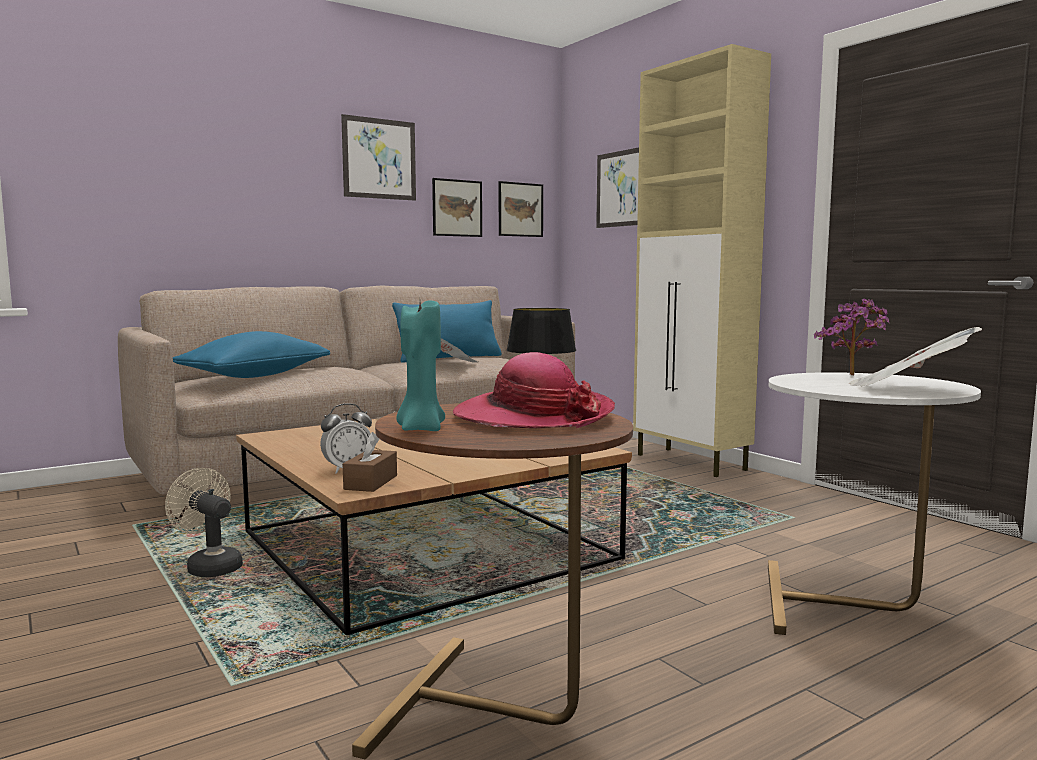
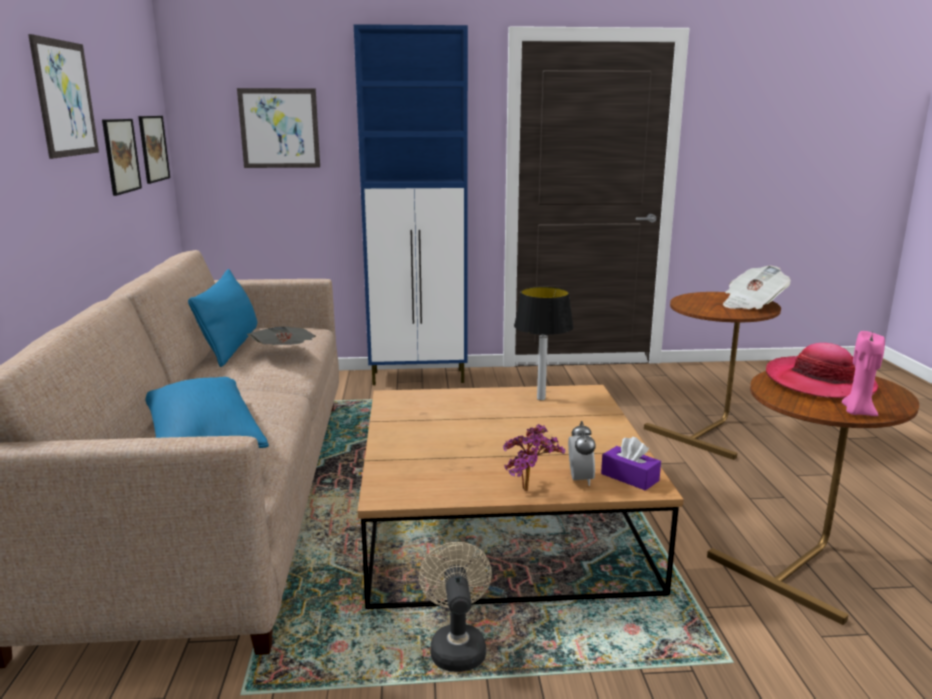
camera: 60 degrees left, 10 degrees up
(209, 566) = (456, 646): beige fan -> beige fan turned 105 degrees clockwise
(371, 482) = (629, 477): brown tissue box -> purple tissue box
(421, 429) = (857, 412): turquoise candle -> pink candle
(691, 462) = (419, 377): beige cabinet -> blue cabinet
(851, 606) = (710, 430): white side table -> brown side table
(853, 376) = (693, 299): potted plant -> potted plant (530, 492)

